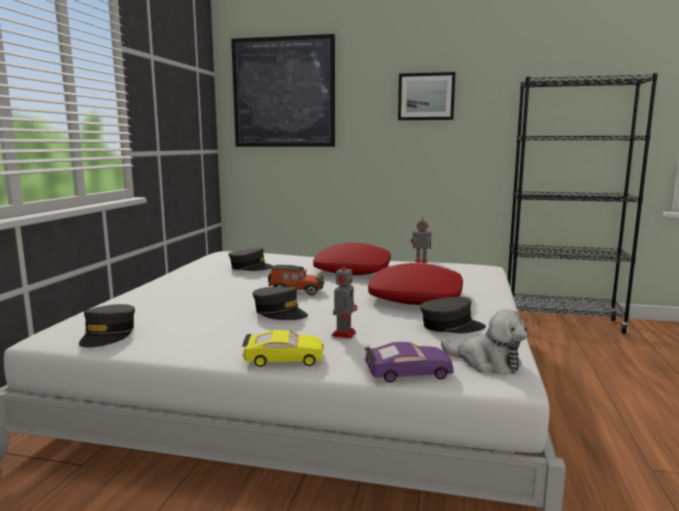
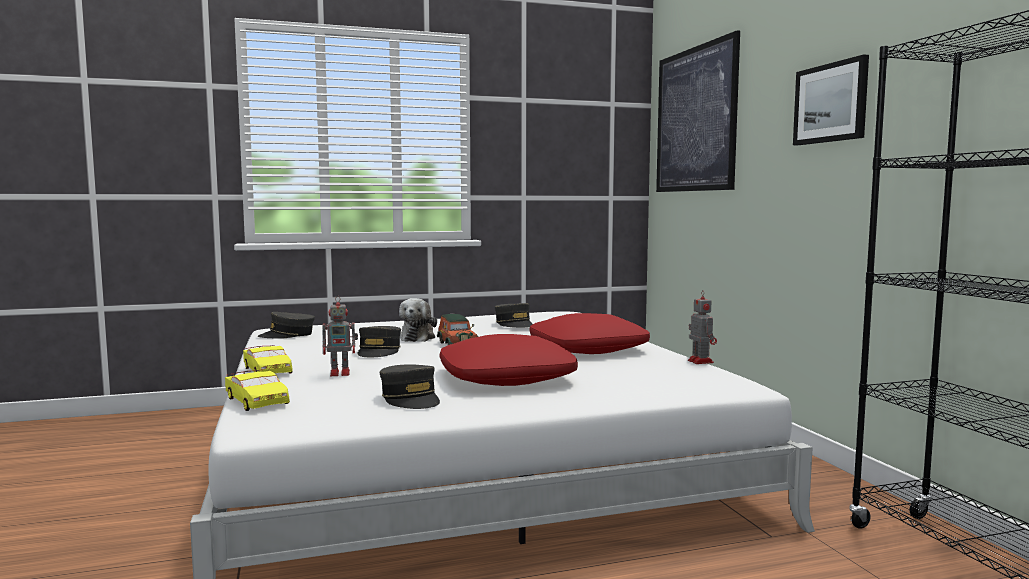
camera: 60 degrees right, 5 degrees down
(407, 372) = (257, 401): purple toy car -> yellow toy car
(486, 362) = (301, 419): plush toy -> plush toy (417, 337)

